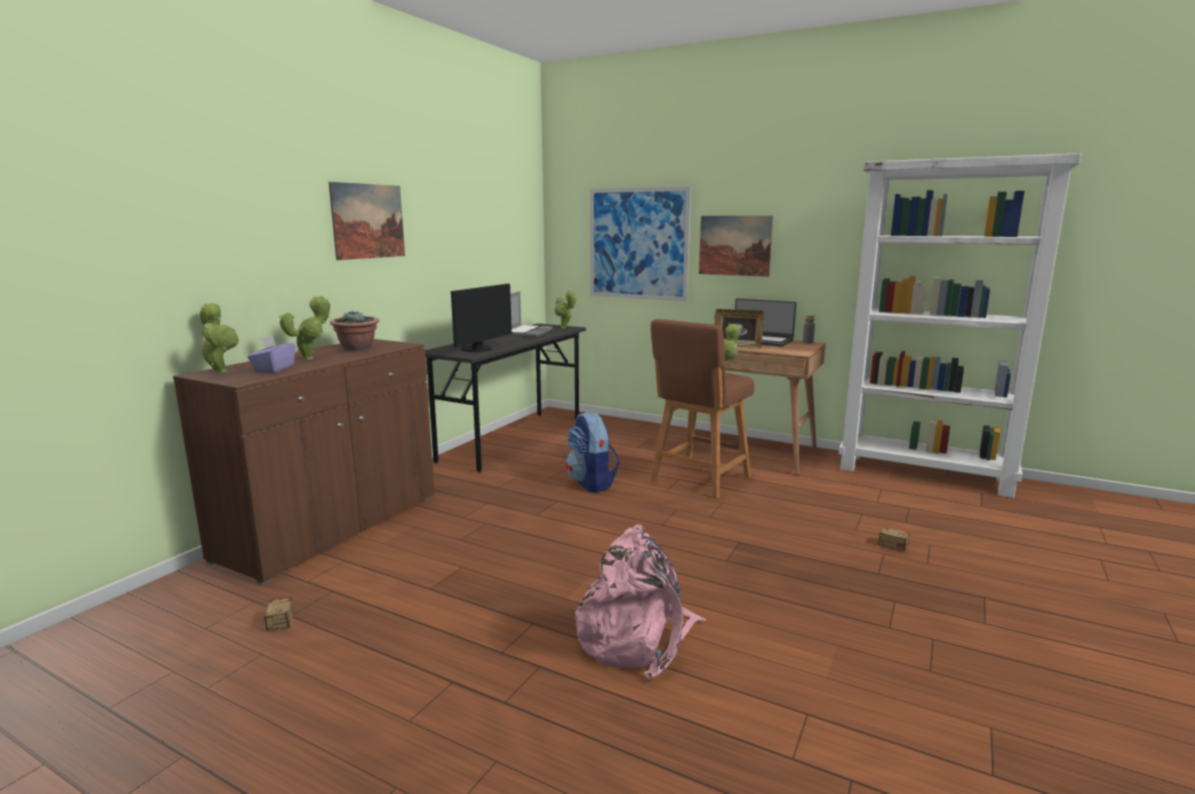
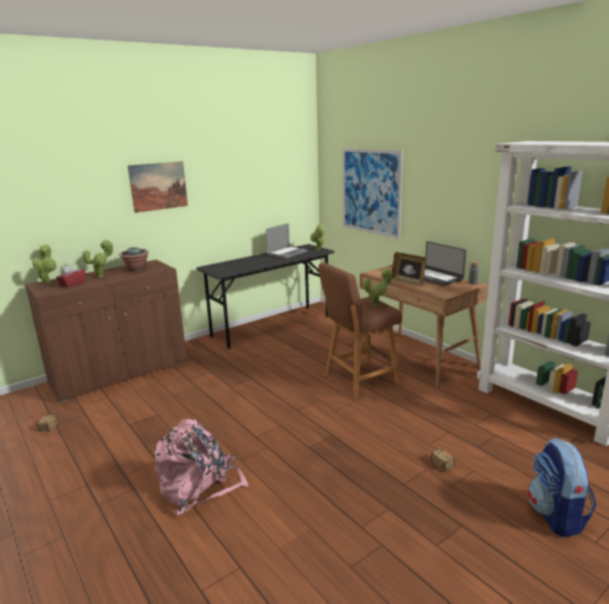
camera: 25 degrees right, 5 degrees up
(274, 369) = (72, 284): purple tissue box -> red tissue box
(479, 349) = (234, 268): monitor -> none
(591, 483) = (286, 369): backpack -> backpack (556, 516)
(734, 245) = (430, 199): picture -> none

